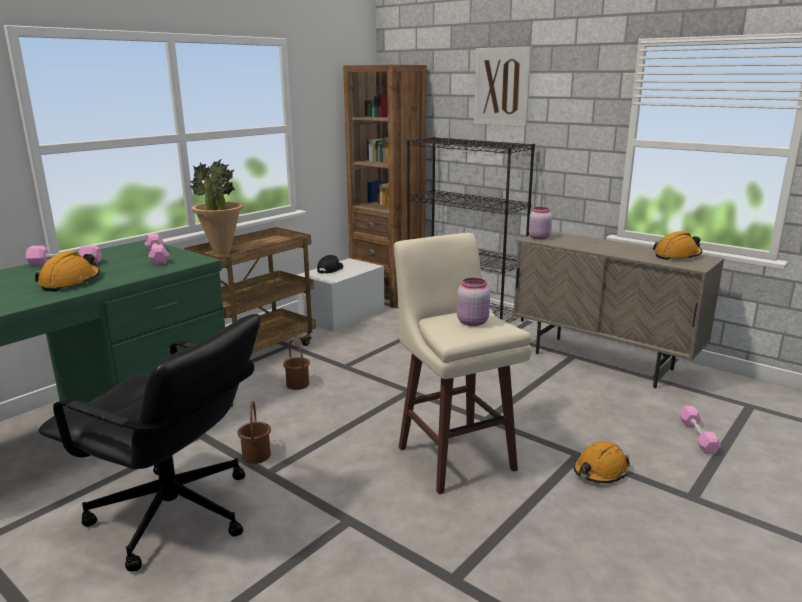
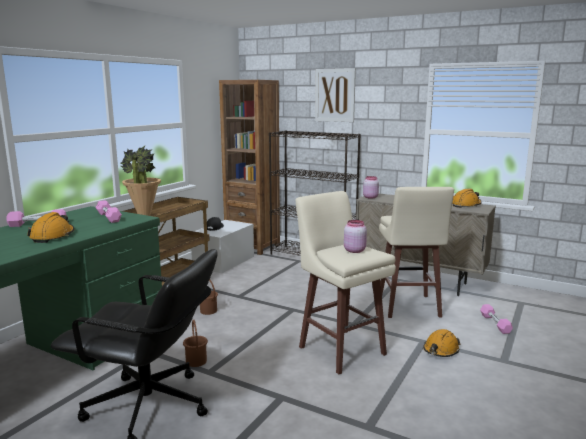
camera: 10 degrees left, 5 degrees down
(574, 400) = (408, 307): none -> beige stool

